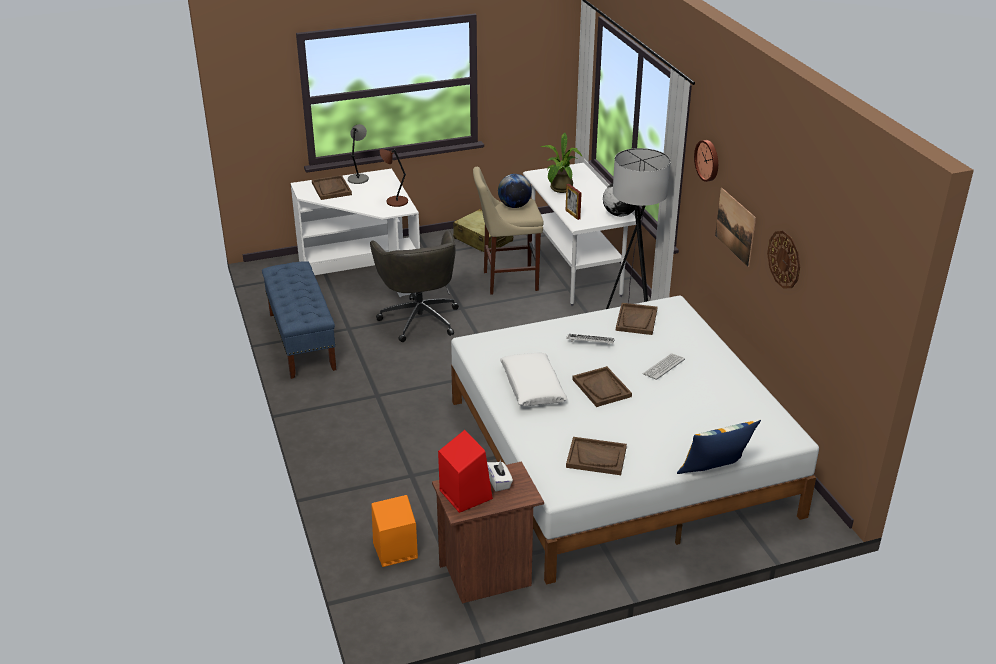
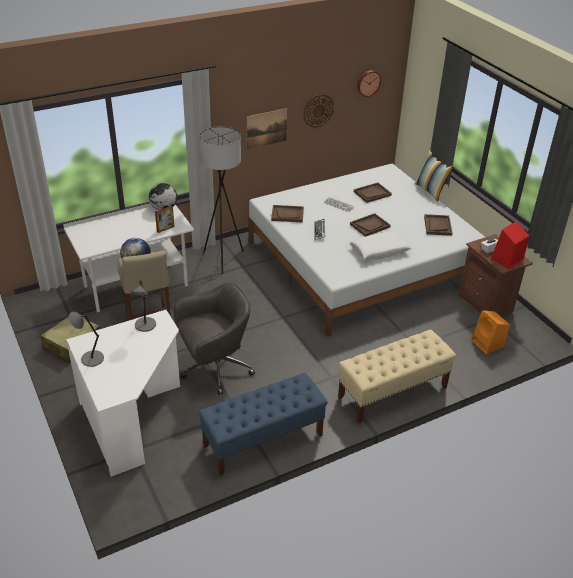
camera: 100 degrees left, 5 degrees up
(331, 189) = (115, 375): brown tray -> brown tray (372, 193)
(333, 439) = (392, 392): none -> beige bench
(395, 201) = (145, 325): brown table lamp -> grey table lamp
(560, 190) = (119, 236): potted plant -> none
(708, 160) = (226, 110): wall clock -> wall clock (368, 83)

